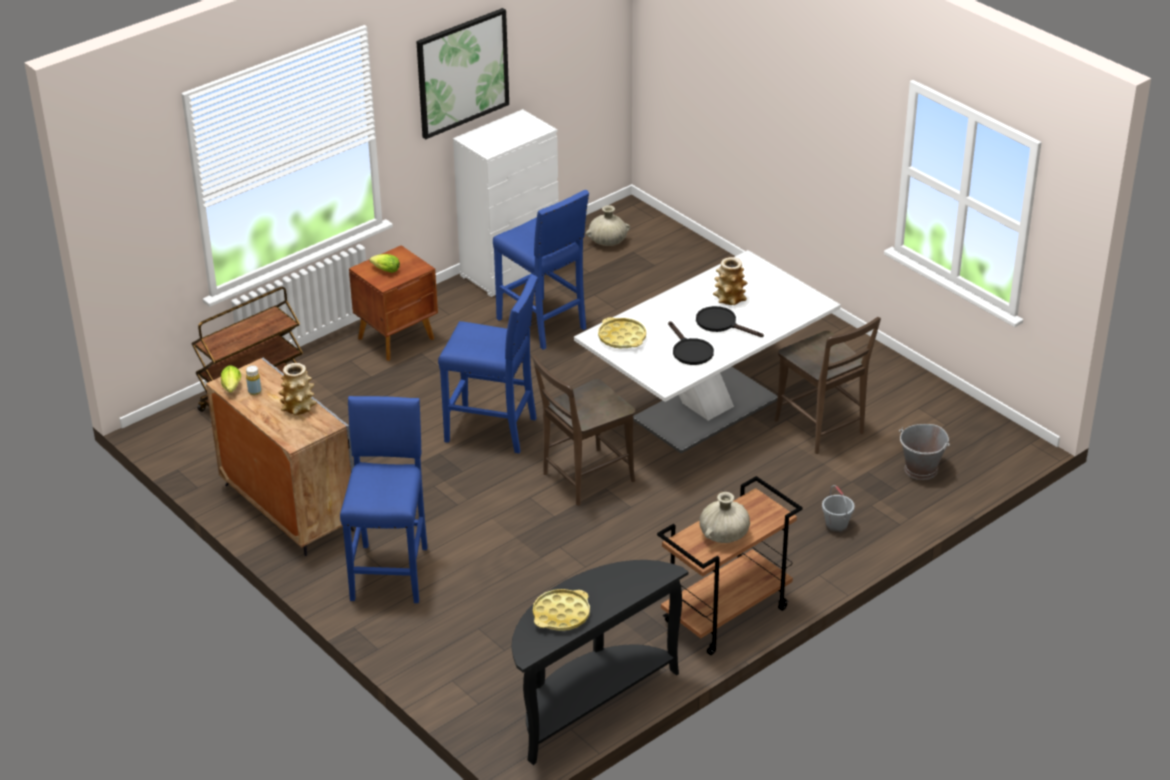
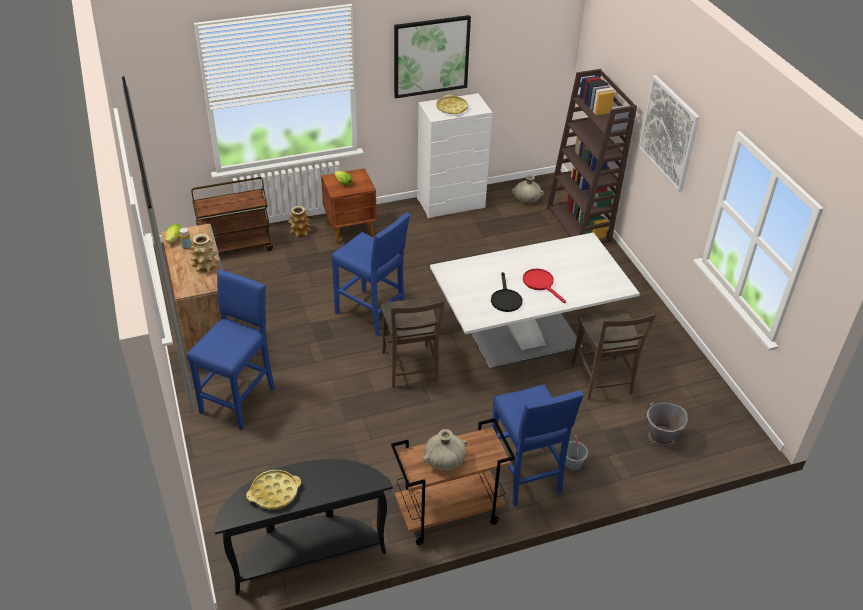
camera: 20 degrees right, 5 degrees up
(543, 324) = (450, 246): blue stool -> blue stool (525, 476)
(584, 479) = (410, 369): brown chair -> brown chair turned 90 degrees counterclockwise
(622, 337) = (463, 275): yellow tray -> yellow tray (451, 108)
(693, 256) = (579, 224): none -> brown bookcase
(721, 323) = (541, 284): black frying pan -> red frying pan
(729, 298) = (558, 266): vase -> vase (300, 232)
(809, 103) = (669, 133): none -> picture

